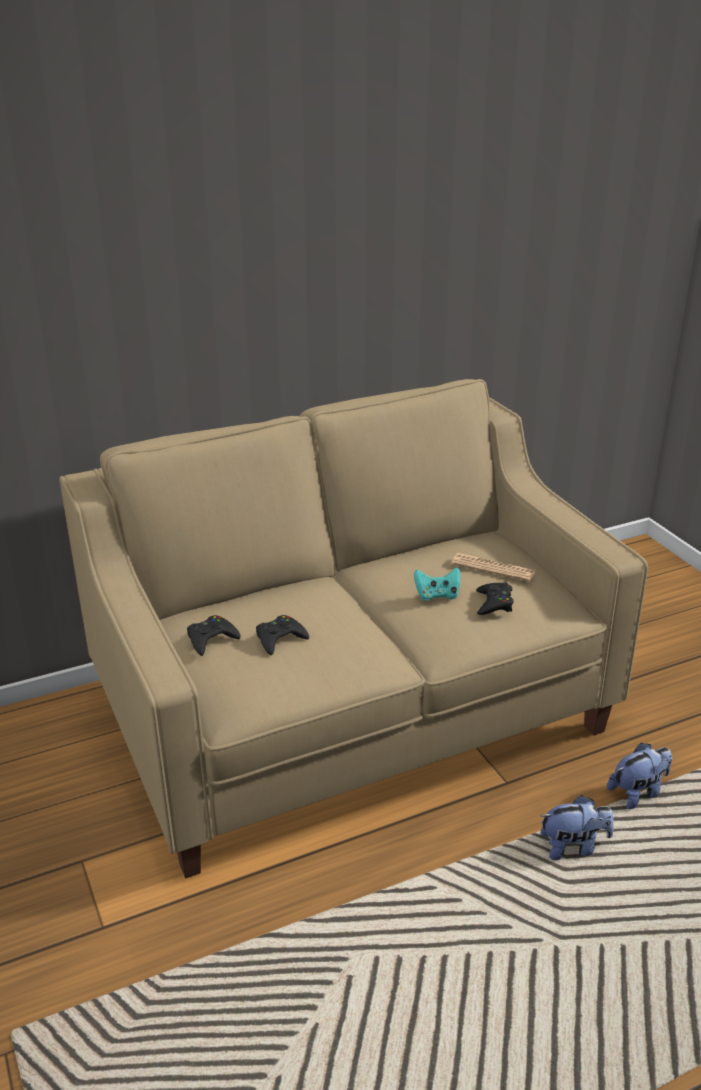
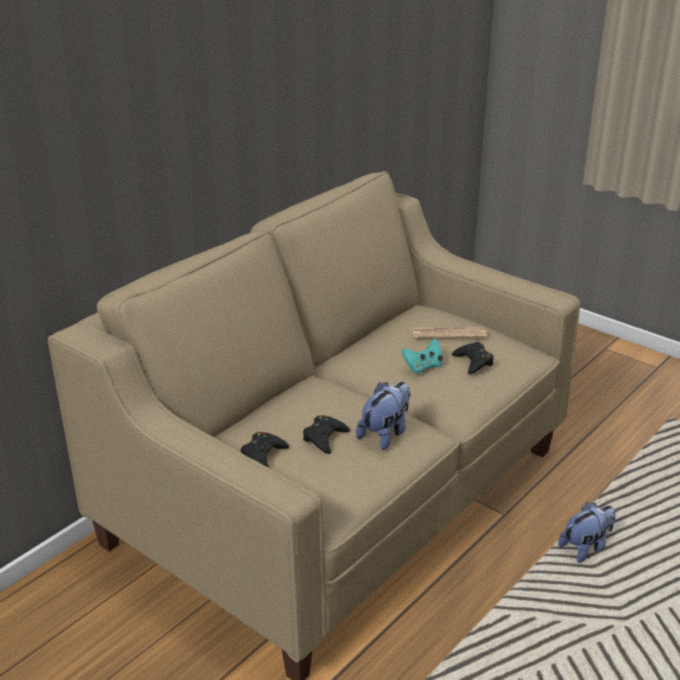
camera: 25 degrees left, 0 degrees up
(638, 792) = (603, 491): plush toy -> plush toy (385, 434)

